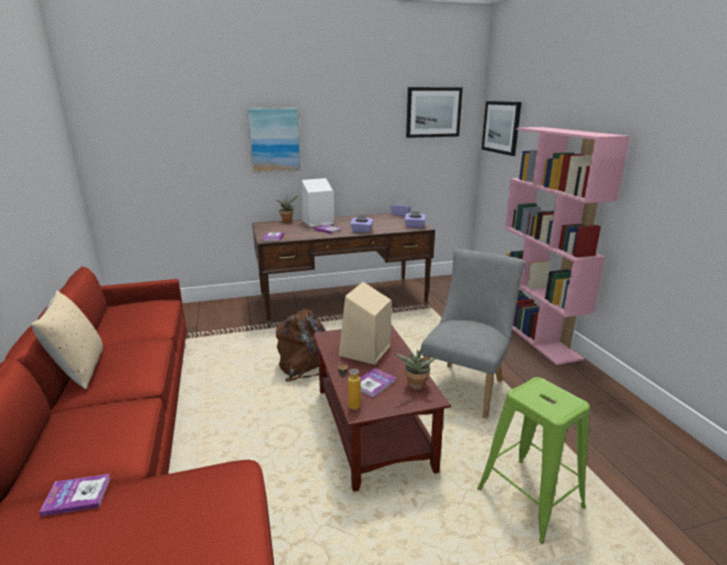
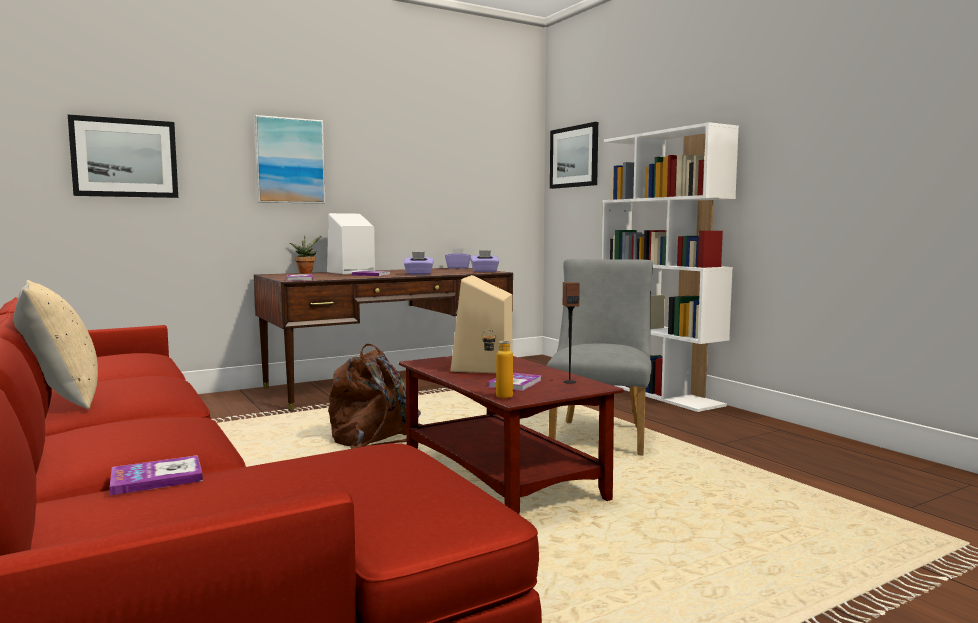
camera: 15 degrees left, 15 degrees down
(415, 387) = (569, 382): potted plant -> speaker
(433, 112) = (489, 141): picture -> picture (124, 158)
(530, 499) = (735, 506): green stool -> none
(536, 335) = (659, 393): pink bookcase -> white bookcase

